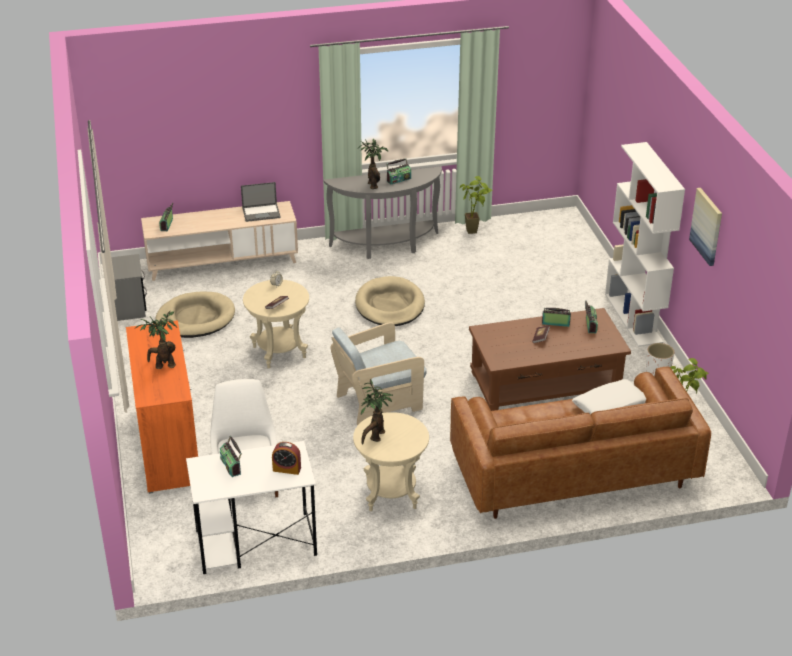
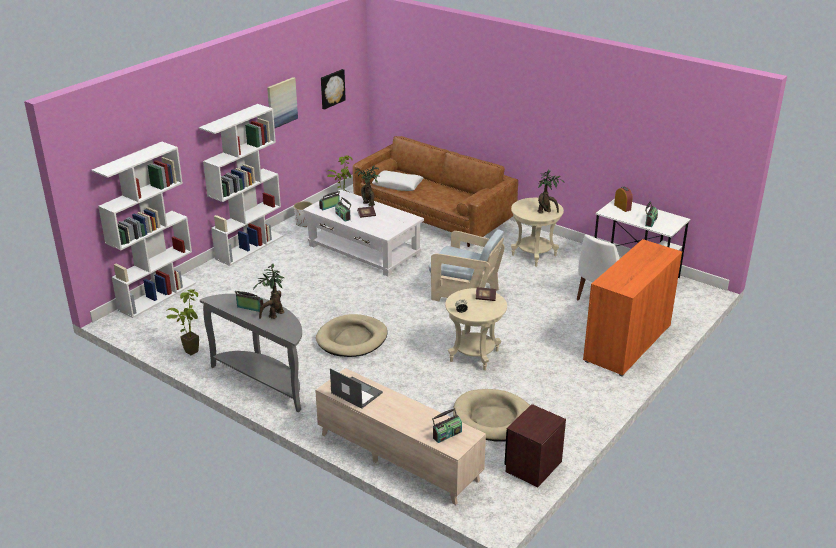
camera: 130 degrees left, 5 degrees down
(128, 307) = (533, 466): grey nightstand -> brown nightstand
(163, 365) = (637, 263): potted plant -> potted plant (369, 205)
(544, 382) = (364, 250): brown coffee table -> white coffee table
(586, 243) = (157, 296): none -> white bookcase
(751, 292) = (332, 88): none -> picture

